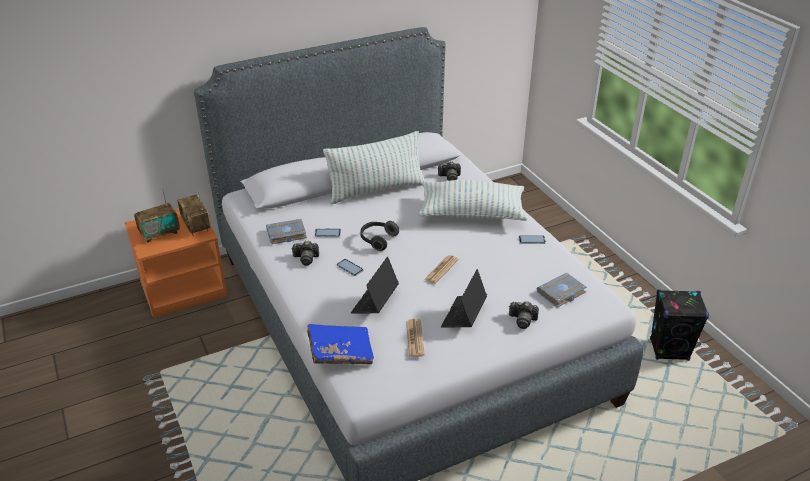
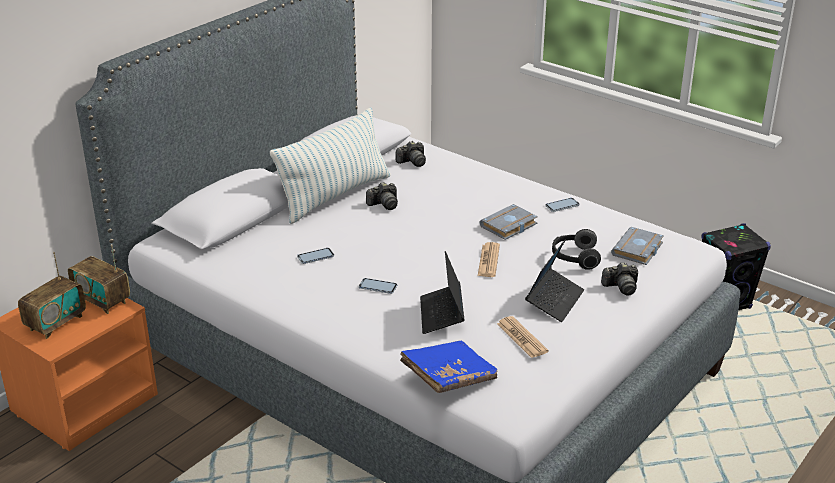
camera: 25 degrees left, 5 degrees down
(286, 235) = (262, 271): grey book -> grey book (509, 226)
(306, 258) = (313, 291): camera -> camera (384, 204)
(377, 240) = (385, 248): headphones -> headphones (574, 258)
(464, 315) = (554, 300): laptop -> laptop turned 150 degrees counterclockwise
(472, 213) = (472, 194): pillow -> none

